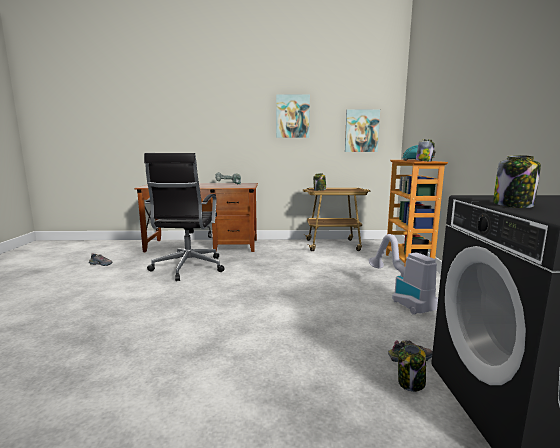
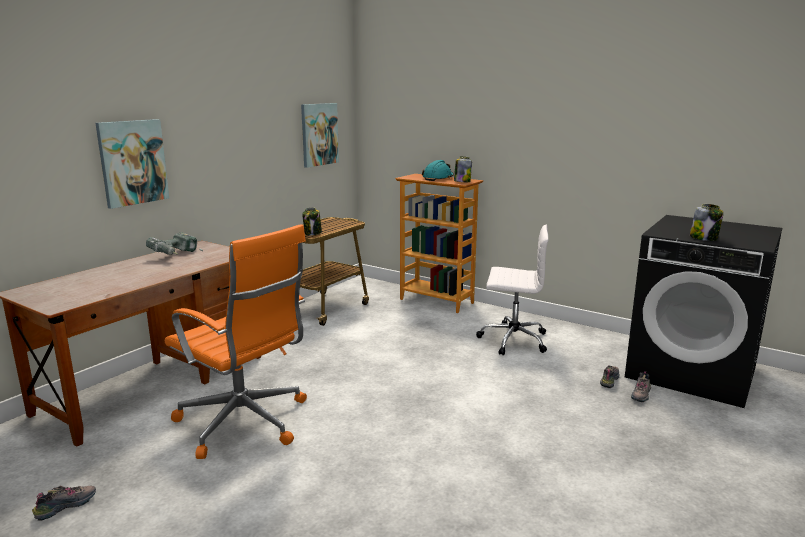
camera: 55 degrees left, 5 degrees up
(187, 268) = (245, 423): black office chair -> orange office chair
(292, 116) = (238, 118): picture -> picture (132, 162)
(401, 300) = (512, 340): vacuum cleaner -> white office chair
(411, 383) = (641, 395): jar -> shoe

